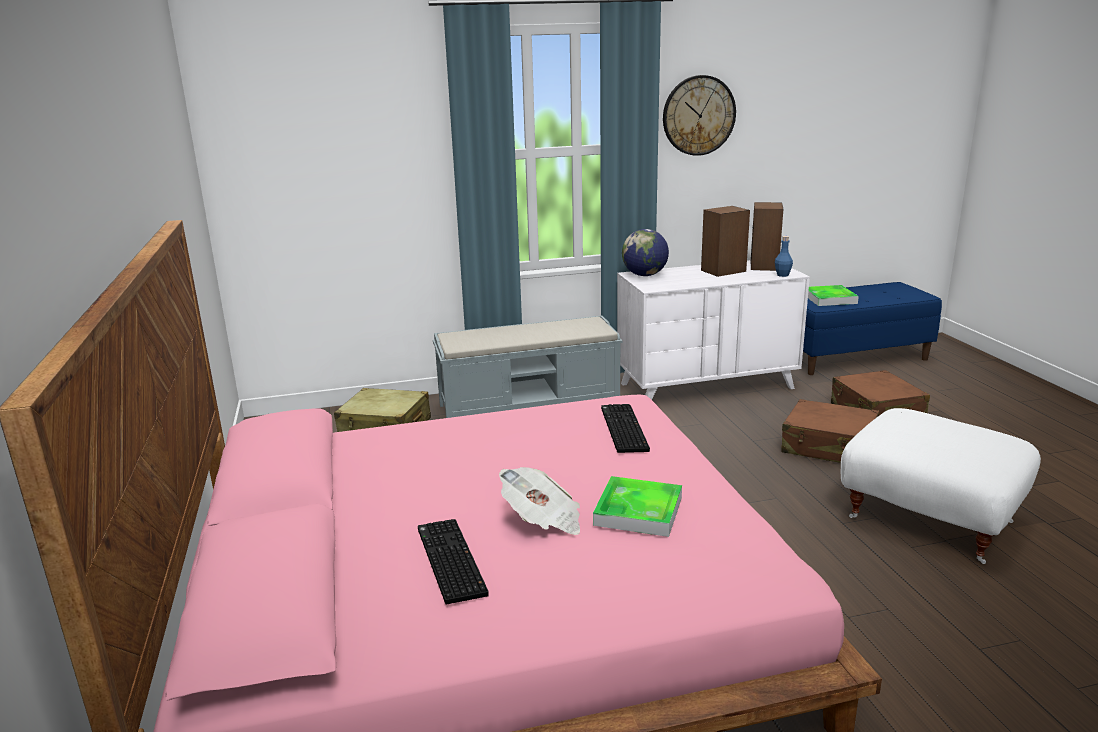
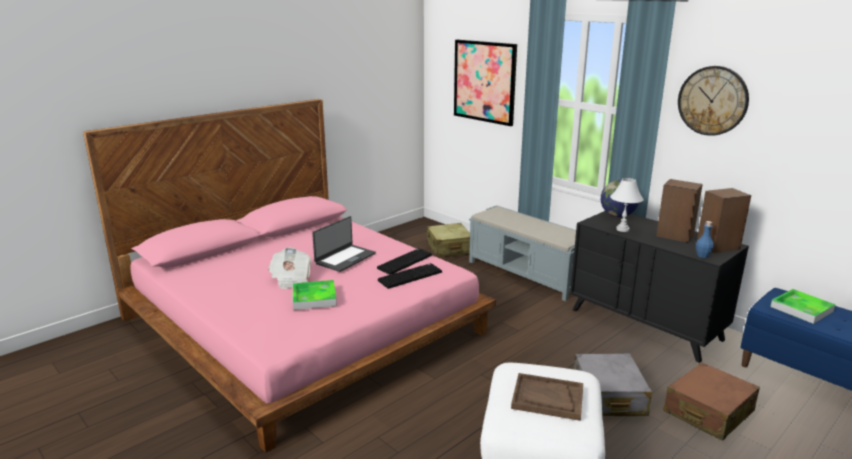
camera: 60 degrees right, 0 degrees up
(353, 148) = (484, 81): none -> picture
(448, 561) = (247, 270): keyboard -> keyboard (404, 261)
(506, 461) = (345, 258): none -> laptop
(686, 282) = (622, 229): none -> white table lamp
(707, 386) = (645, 324): white dresser -> black dresser
(829, 447) = (608, 396): brown suitcase -> grey suitcase
(951, 436) = (547, 398): none -> brown tray

